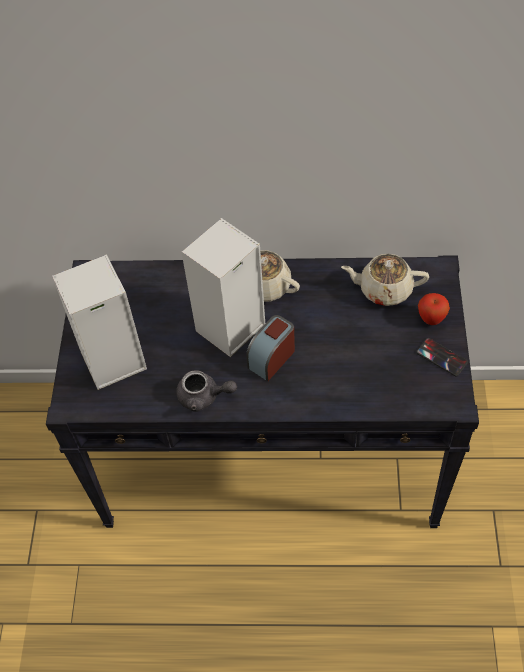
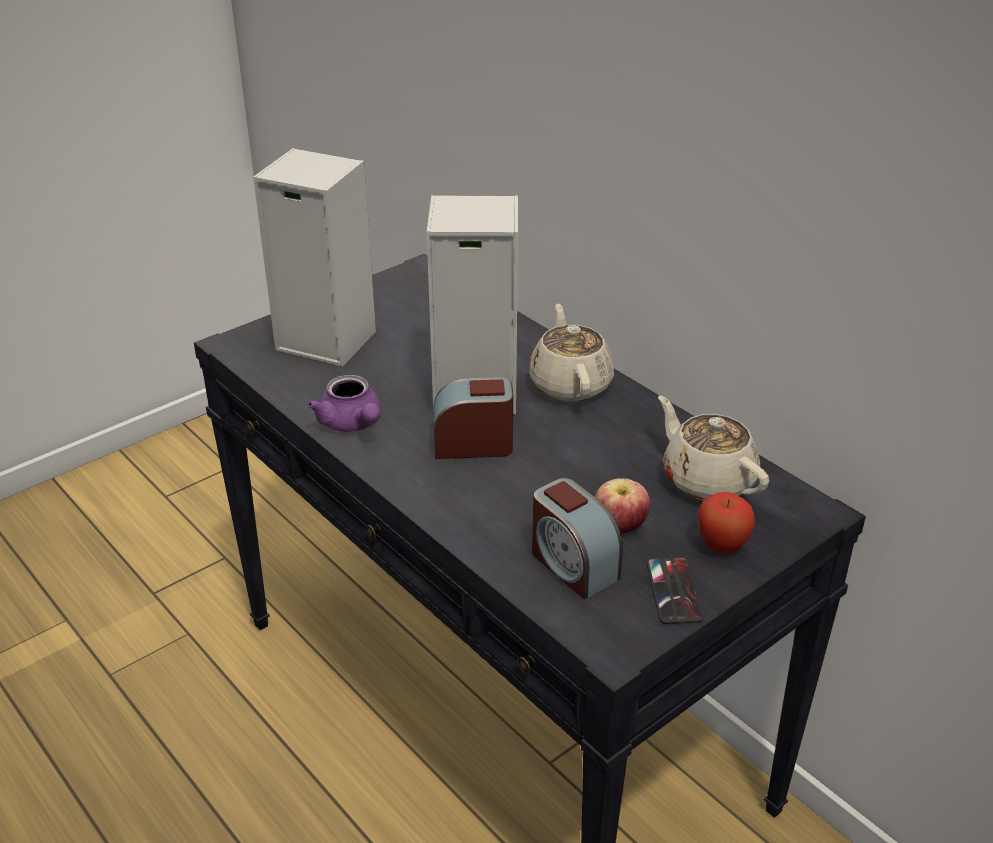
camera: 45 degrees right, 20 degrees down
(204, 397) = (352, 424): grey teapot -> purple teapot
(384, 345) = (620, 526): none -> apple
(393, 381) = (572, 565): none -> alarm clock

